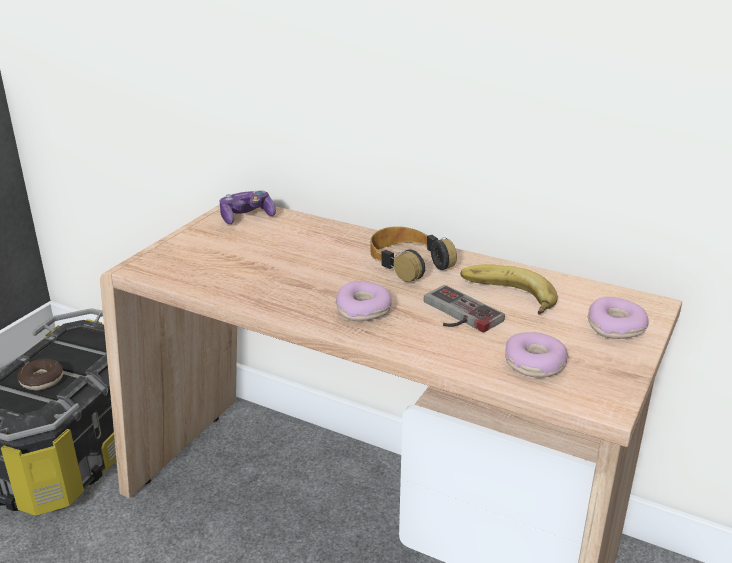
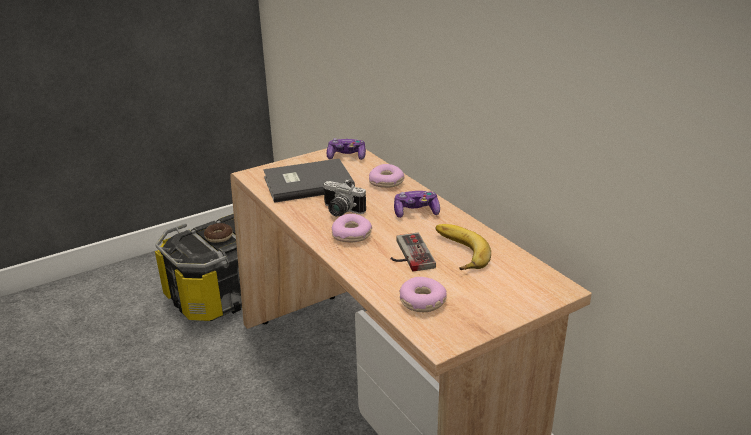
camera: 30 degrees right, 0 degrees up
(230, 260) = (306, 182): none -> grey book
(316, 285) = (340, 211): none -> camera
(408, 262) = (416, 212): headphones -> game controller
(615, 327) = (512, 295): donut -> donut (386, 182)

